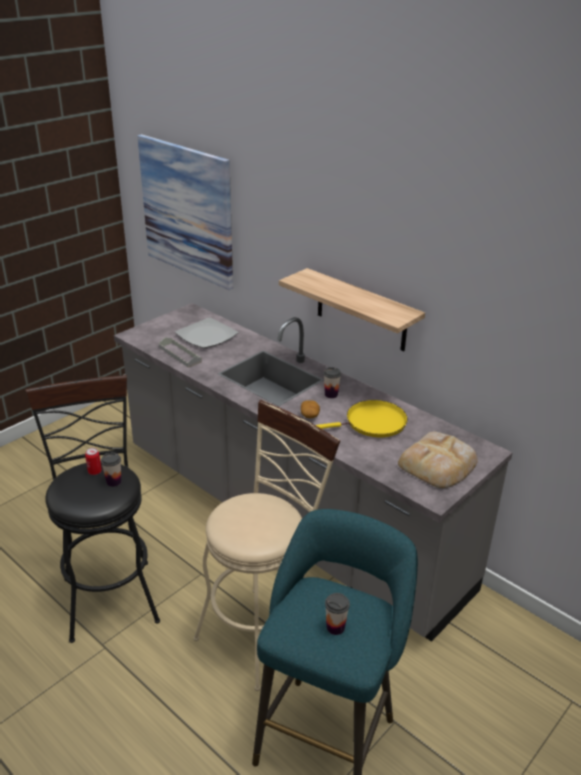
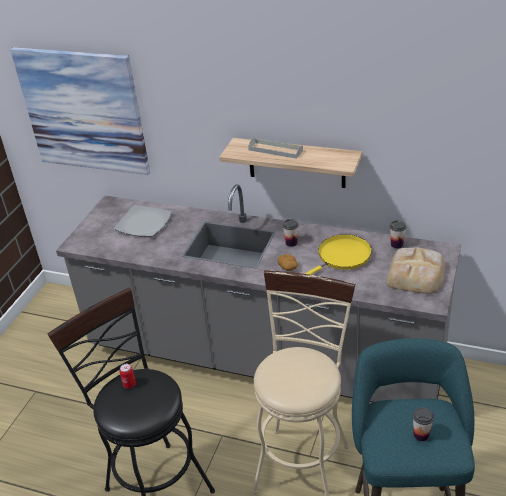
camera: 20 degrees left, 5 degrees up
(114, 482) = (154, 387): cup -> cup (396, 244)
(180, 354) = (134, 249): grey tray -> grey tray (275, 150)

